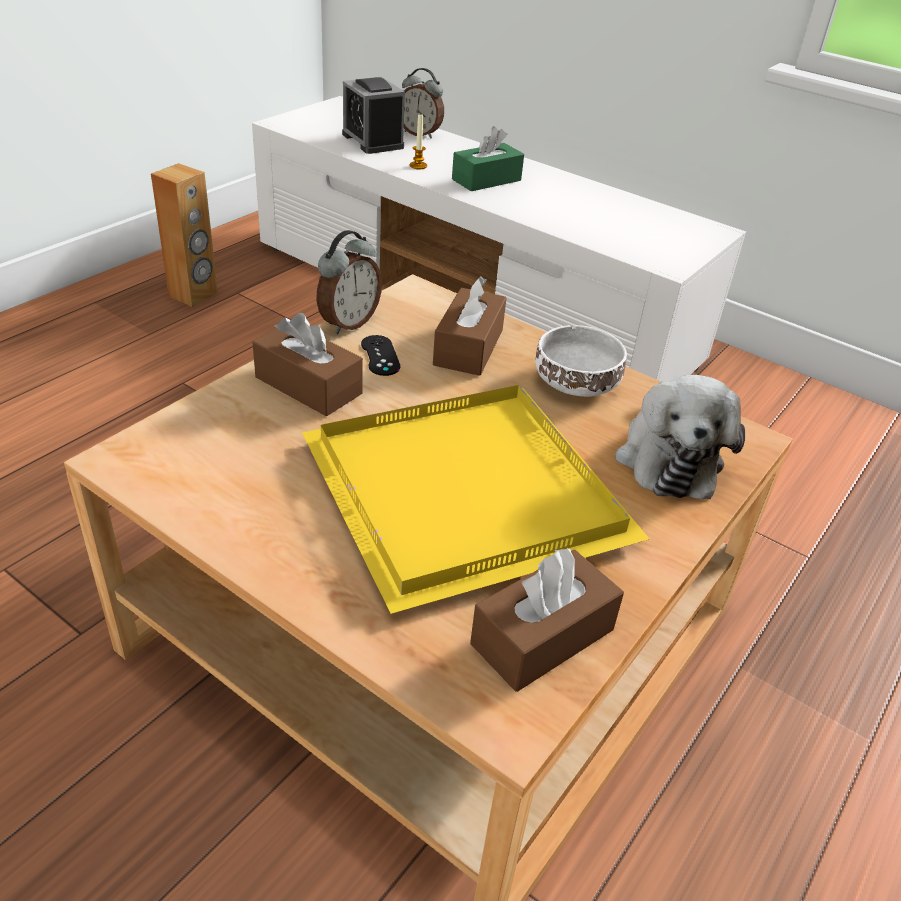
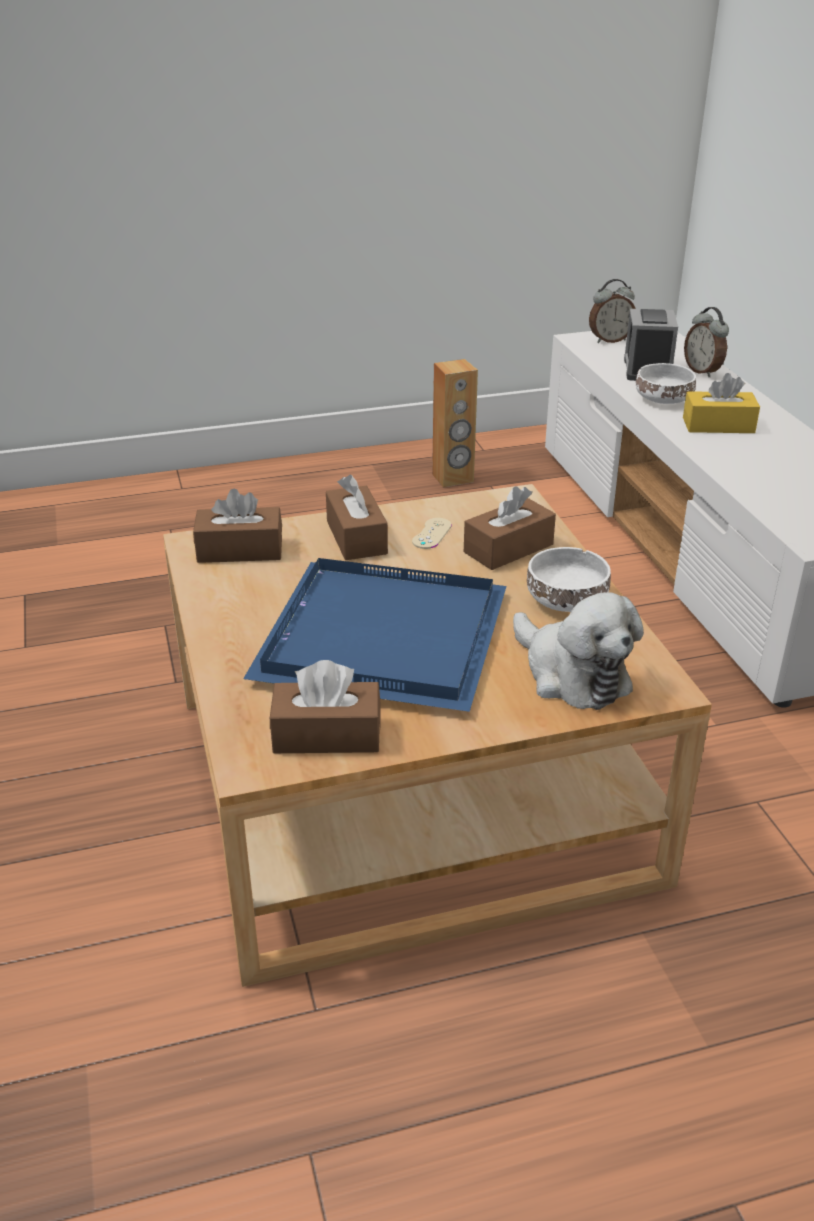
camera: 40 degrees right, 5 degrees down
(191, 448) = (240, 550): none -> brown tissue box
(348, 323) = (435, 505): alarm clock -> alarm clock (609, 340)
(380, 355) = (431, 533): black game controller -> beige game controller
(418, 166) = (664, 399): candle -> white bowl
(459, 490) = (379, 635): yellow tray -> blue tray
(486, 180) = (718, 425): green tissue box -> yellow tissue box
(668, 457) = (572, 674): plush toy -> plush toy turned 75 degrees counterclockwise

